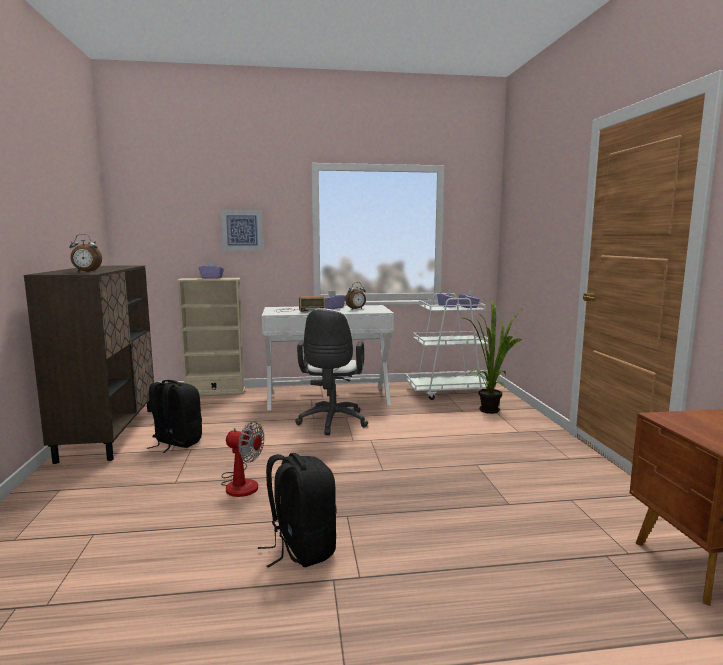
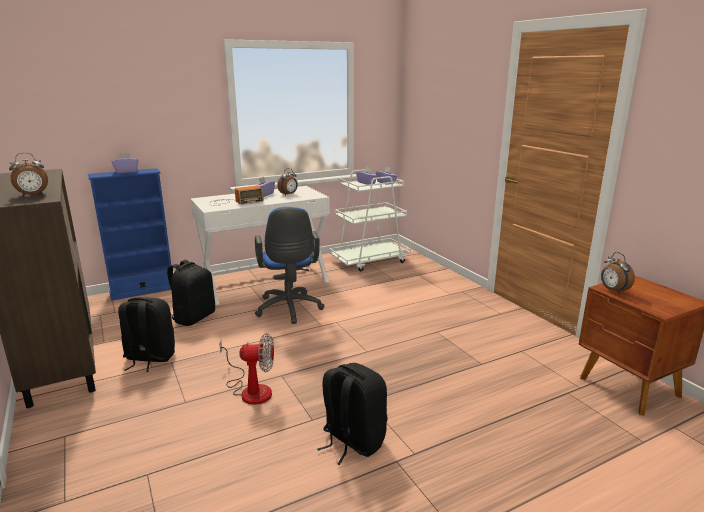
camera: 20 degrees left, 10 degrees up
(215, 392) = (142, 290): beige bookcase -> blue bookcase
(240, 417) = (194, 317): none -> black backpack
(242, 230) = (153, 116): picture -> none
(332, 423) = (289, 310): white office chair -> blue office chair
(491, 409) = (416, 274): potted plant -> none
(670, 419) = (613, 290): none -> alarm clock

